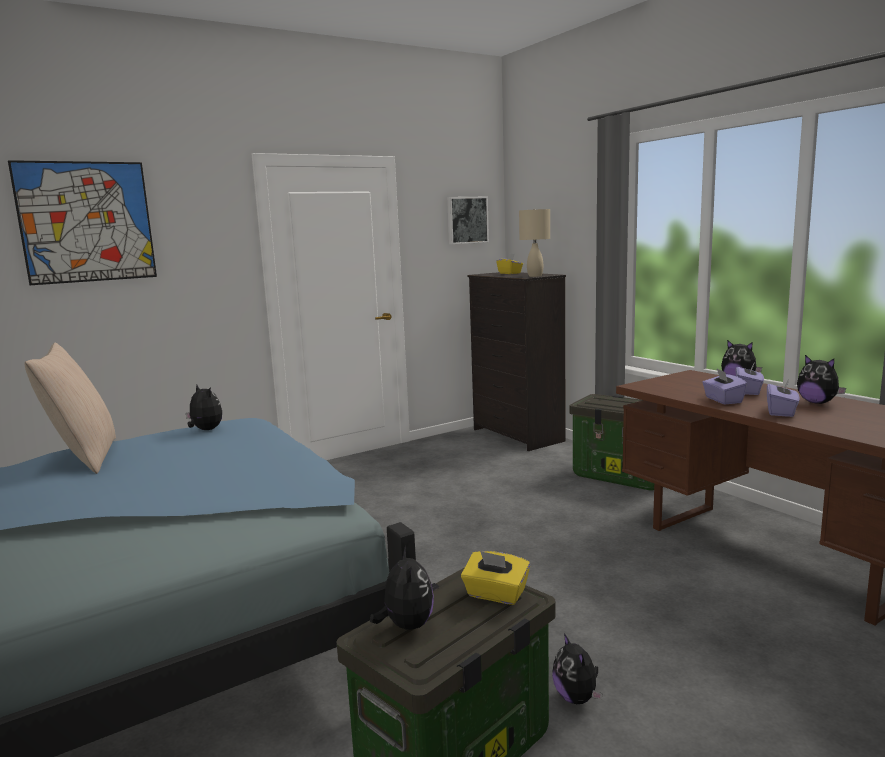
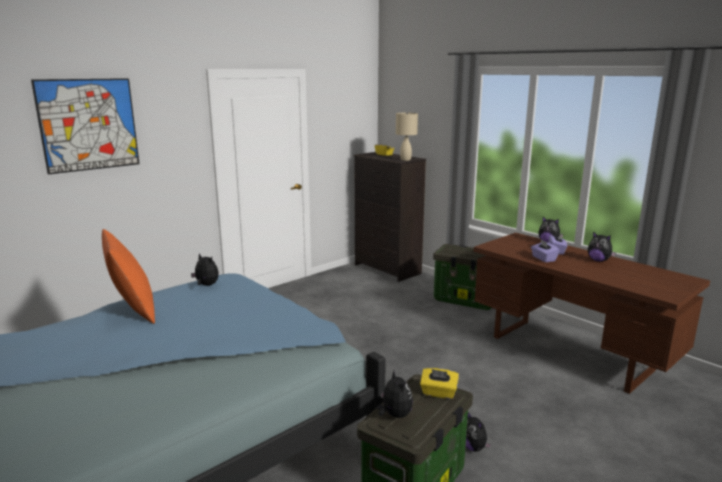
camera: 10 degrees left, 5 degrees up
(84, 457) = (133, 311): beige pillow -> orange pillow
(467, 220) = (353, 114): picture -> none
(781, 412) = (580, 268): purple tissue box -> none

